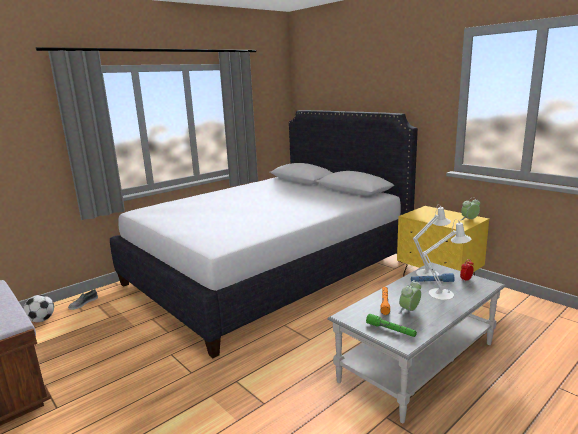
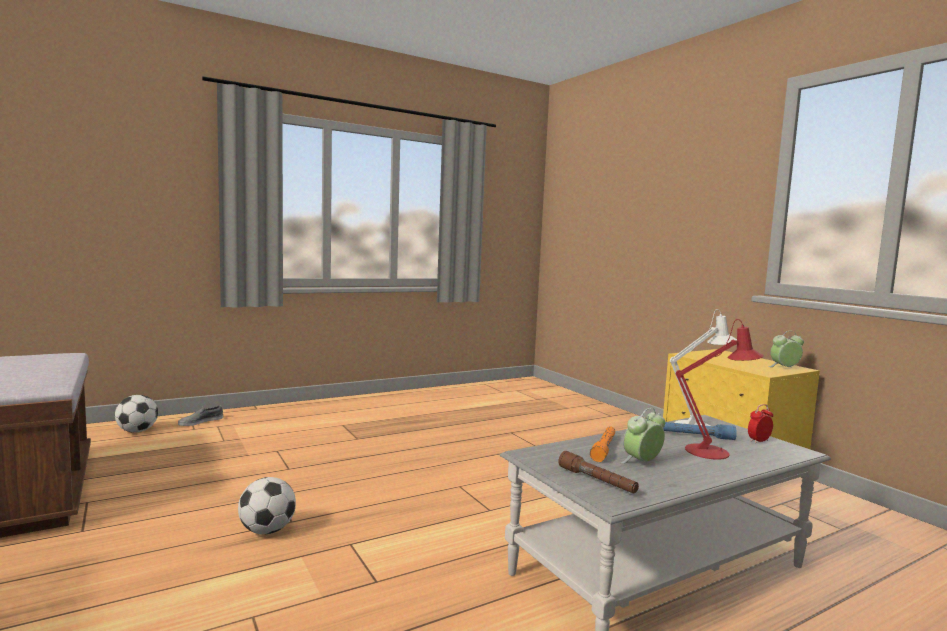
camera: 10 degrees right, 10 degrees down
(179, 382) = (267, 531): none -> football
(268, 272) = (466, 422): white bed -> none
(391, 330) = (597, 481): green flashlight -> brown flashlight
(445, 294) = (713, 452): white table lamp -> red table lamp

